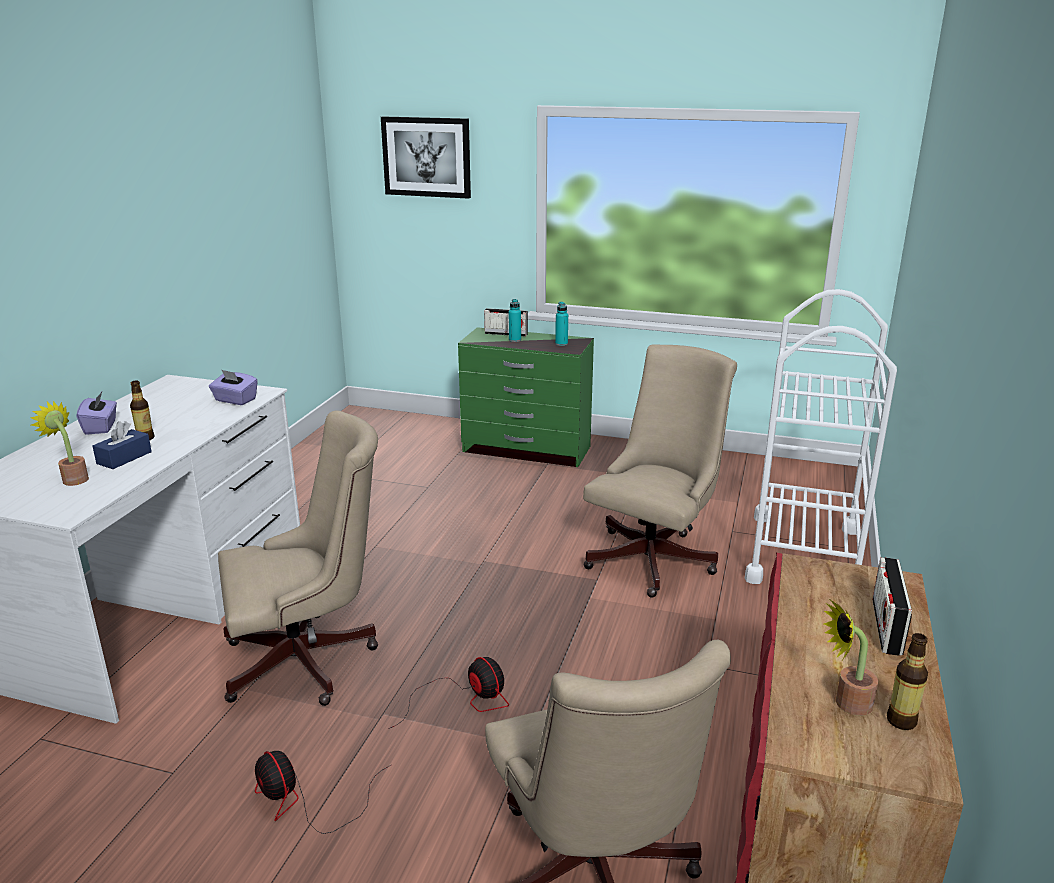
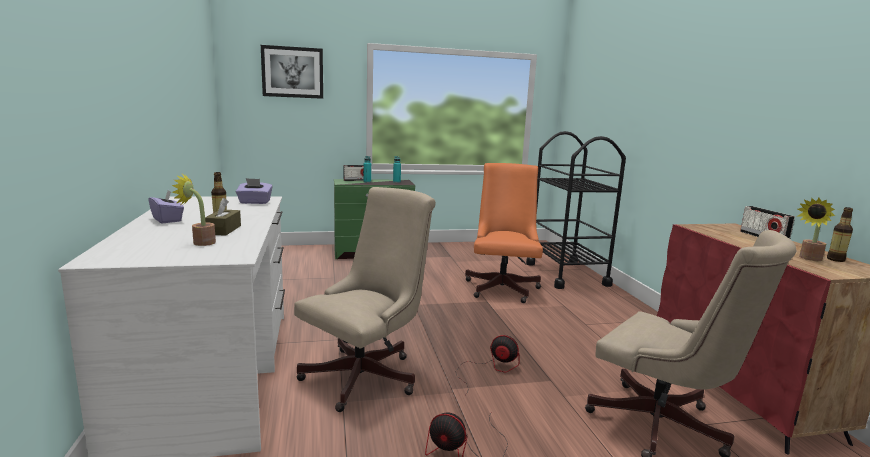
camera: 30 degrees left, 10 degrees down
(124, 458) = (223, 230): blue tissue box -> brown tissue box
(655, 557) = (503, 287): beige office chair -> orange office chair
(804, 554) = (566, 274): white cart -> black cart

